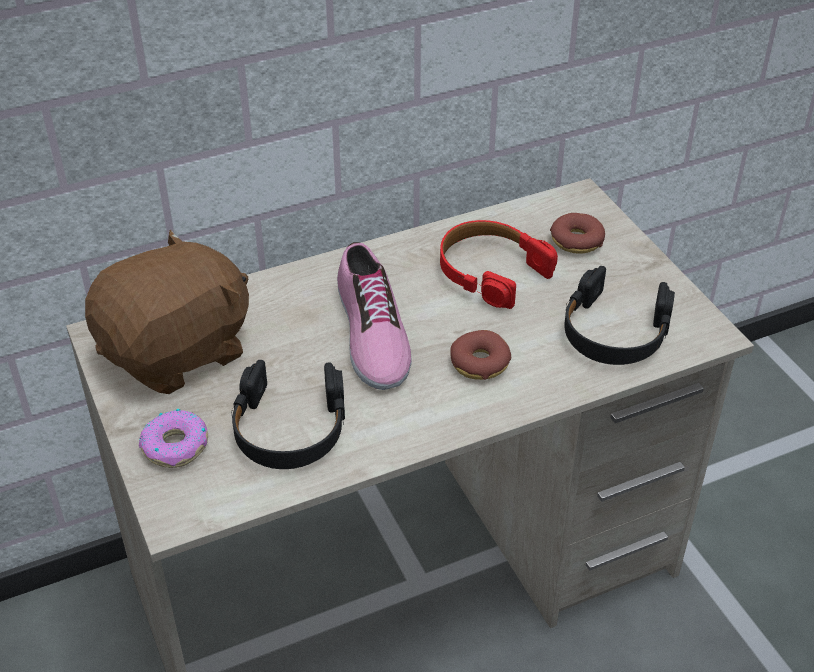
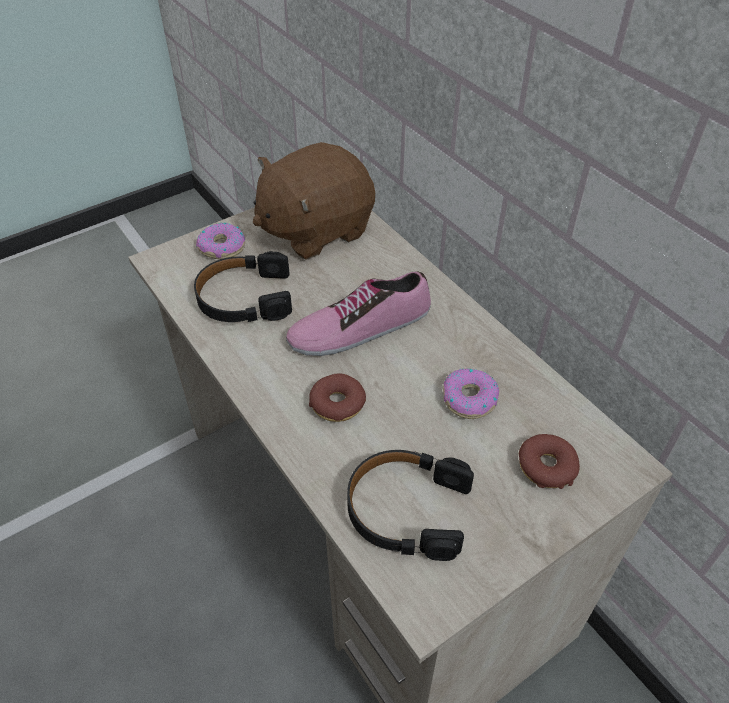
camera: 80 degrees right, 5 degrees up
(178, 352) = (315, 229): brown plush toy -> brown plush toy turned 105 degrees clockwise
(491, 271) = (469, 399): red headphones -> donut

